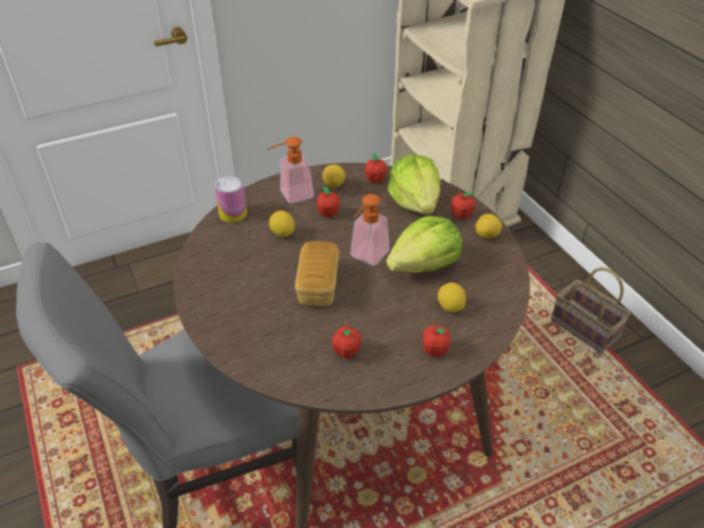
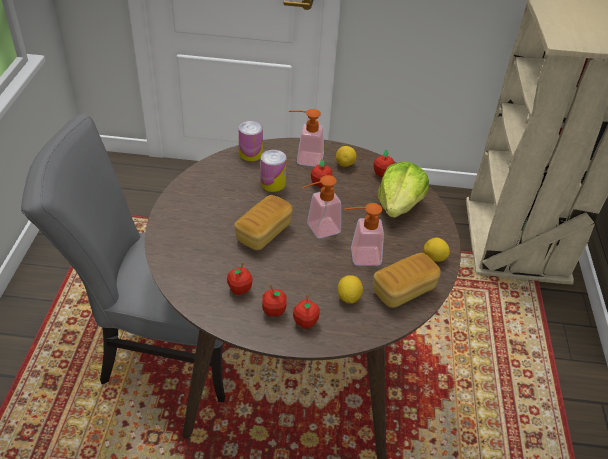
camera: 30 degrees right, 0 degrees up
(282, 233) = (273, 183): lemon -> can
(424, 264) = (359, 256): lettuce -> soap dispenser
(461, 215) = (428, 232): apple -> apple (274, 311)
(488, 276) = (403, 290): none -> bread
(586, 329) = (560, 408): basket -> none

